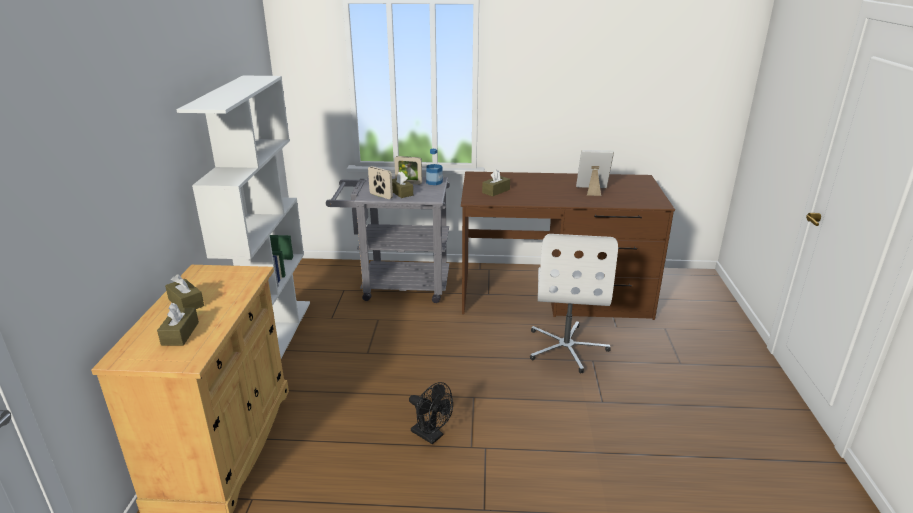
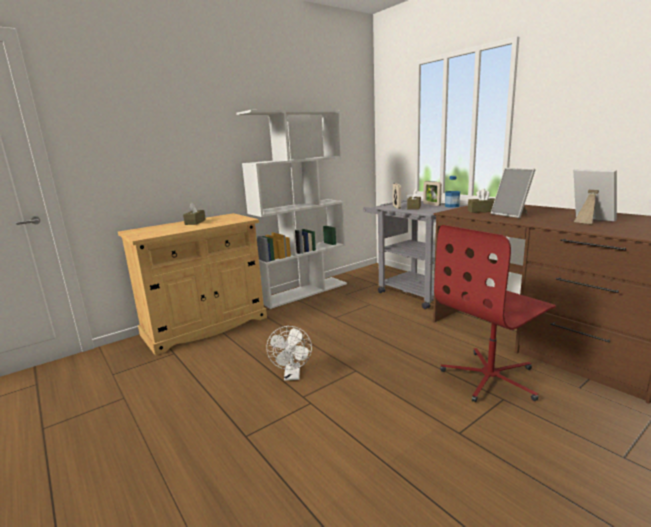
camera: 50 degrees right, 10 degrees down
(180, 333) = (164, 229): brown tissue box -> none
(431, 435) = (292, 376): black fan -> white fan
(529, 193) = (512, 214): none -> picture frame
(566, 347) = (491, 378): white office chair -> red office chair

